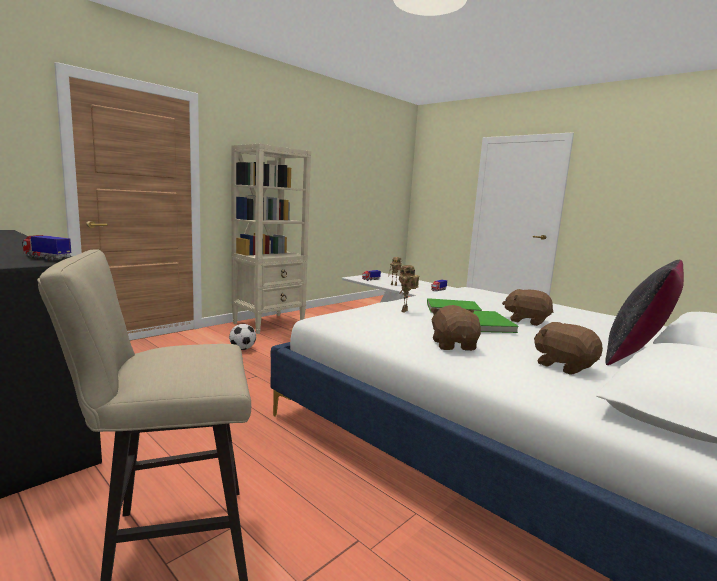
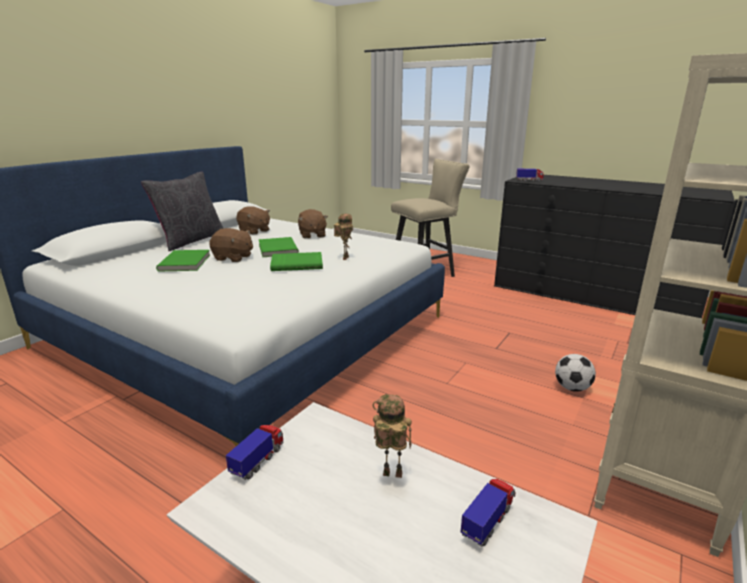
camera: 170 degrees right, 10 degrees up
(569, 321) = (186, 262): none -> green book

